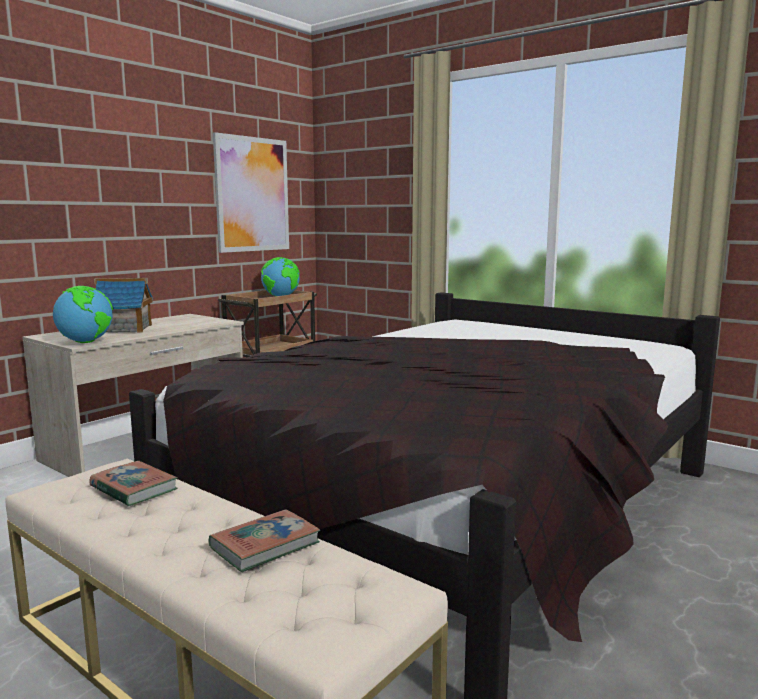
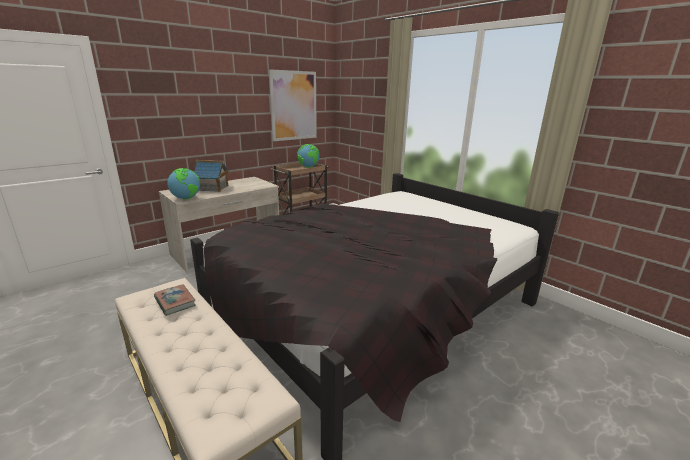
camera: 10 degrees right, 10 degrees up
(265, 545) = (219, 354): book -> none

